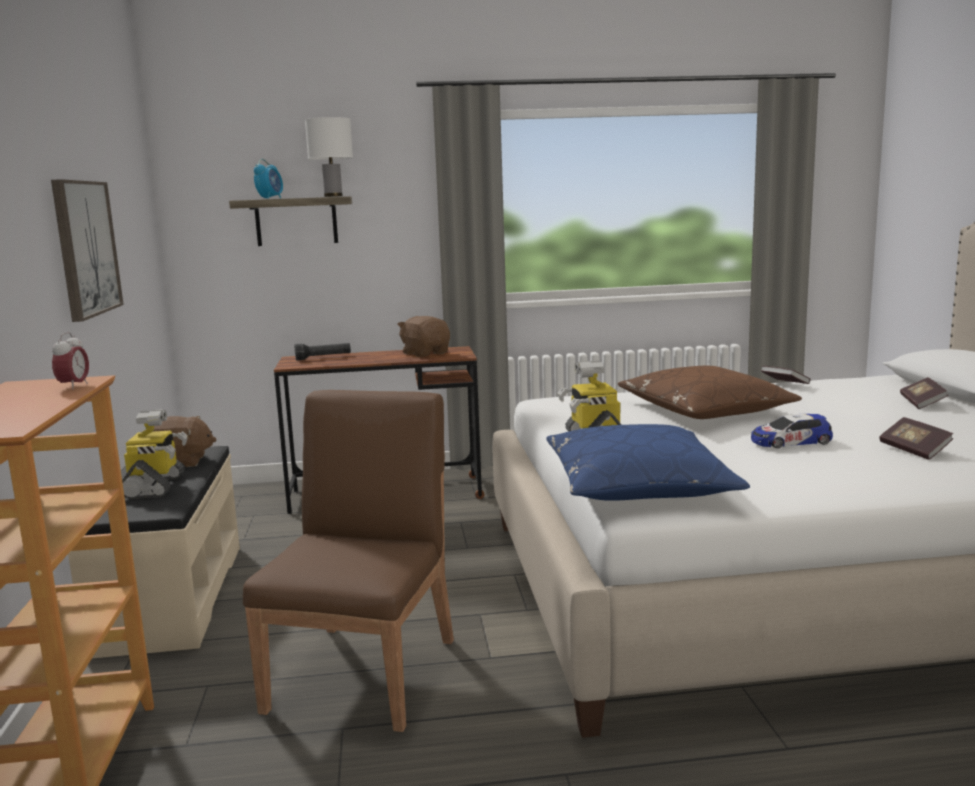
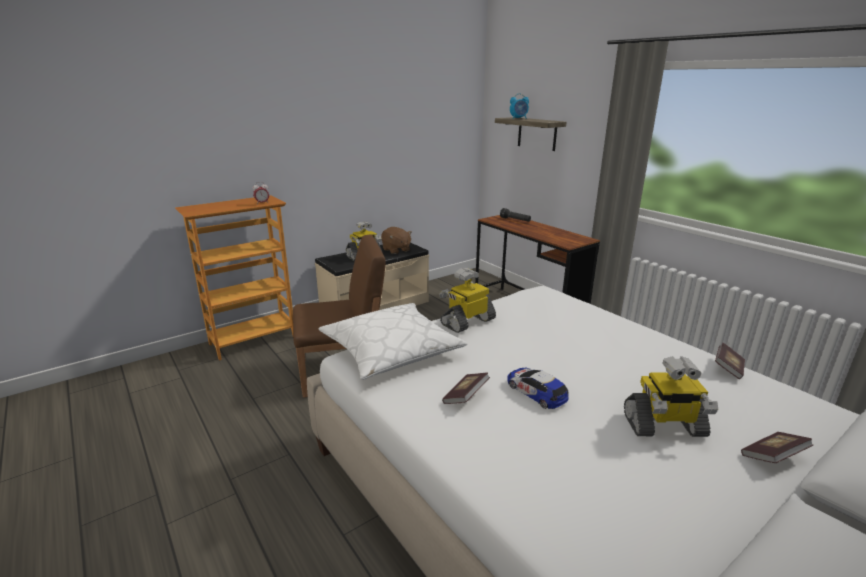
camera: 60 degrees right, 10 degrees up
(85, 248) = (377, 140): picture -> none
(333, 196) = (545, 121): white table lamp -> none
(425, 353) = (560, 236): brown plush toy -> none
(638, 485) = (391, 351): blue pillow -> white pillow
(704, 410) = (583, 345): brown pillow -> none
(871, 417) = (663, 426): none -> toy robot
(914, 450) = (575, 458): book -> book (465, 397)

